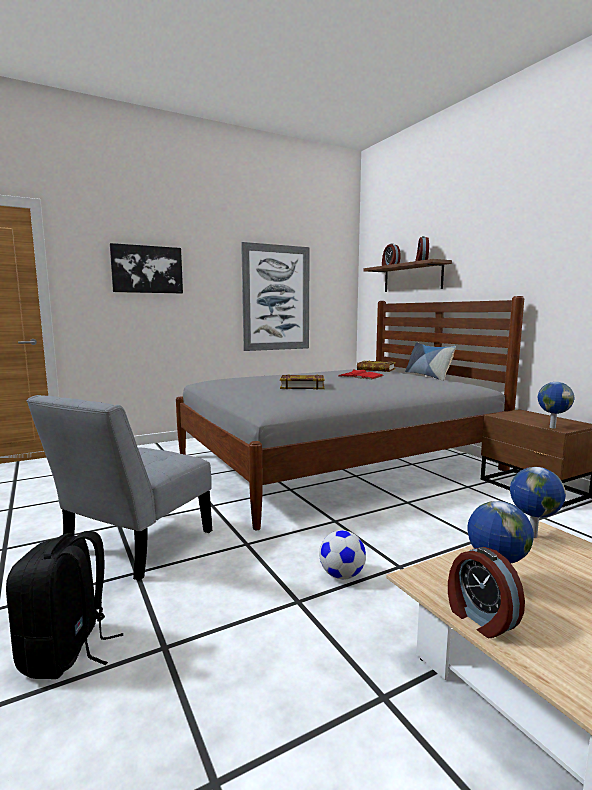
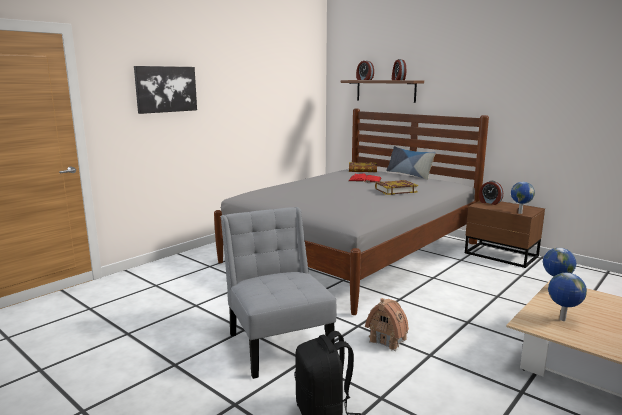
camera: 20 degrees left, 5 degrees up
(133, 546) = (278, 343): grey chair -> grey chair turned 150 degrees clockwise
(263, 569) = (388, 340): none -> toy house
(276, 298) = (268, 108): picture -> none
(302, 386) = (341, 195): book -> book (395, 190)
(342, 575) = (440, 334): football -> none
(480, 619) = (571, 337): alarm clock -> alarm clock (489, 202)

